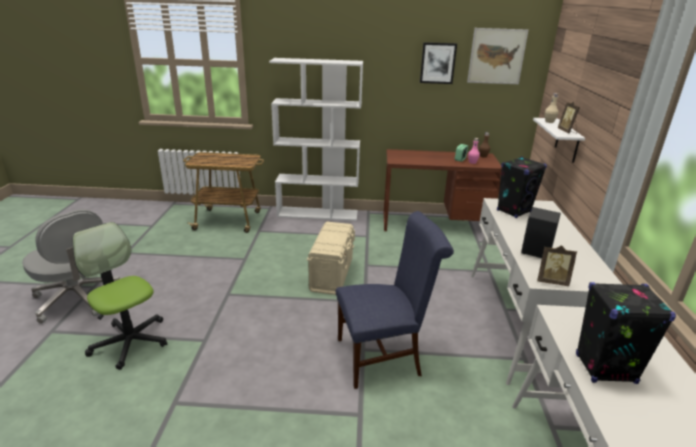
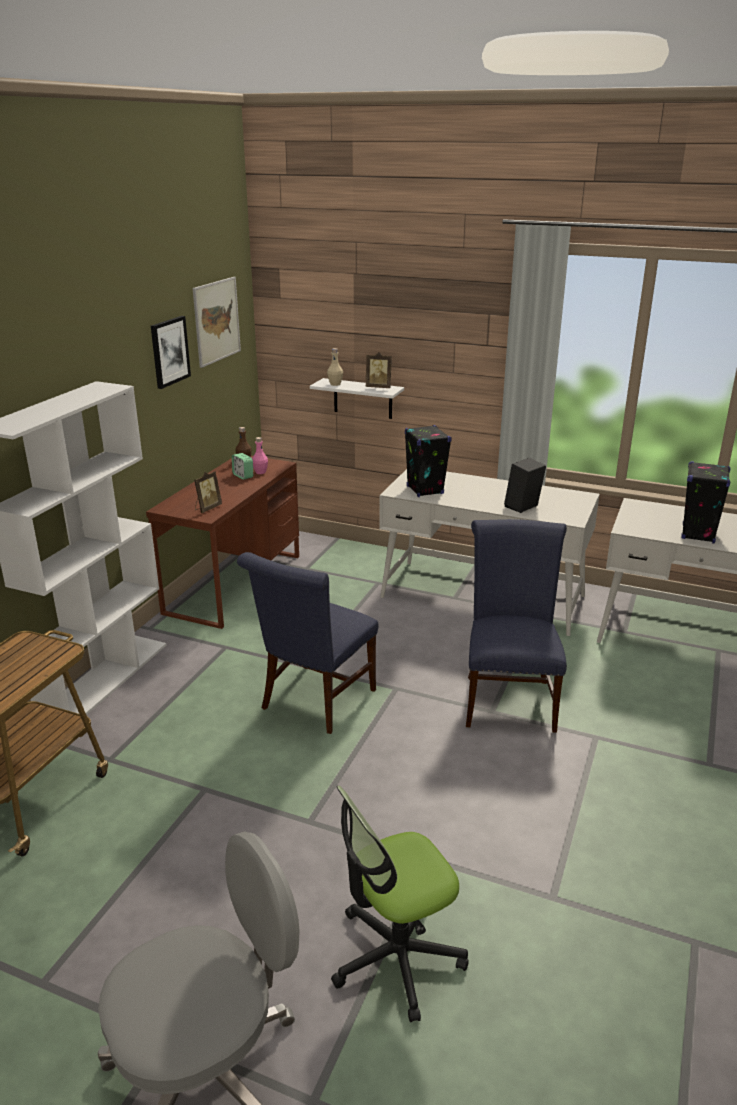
camera: 70 degrees left, 0 degrees up
(332, 274) = (314, 702): beige storage box -> blue chair
(551, 281) = (575, 515): picture frame -> picture frame (207, 508)

